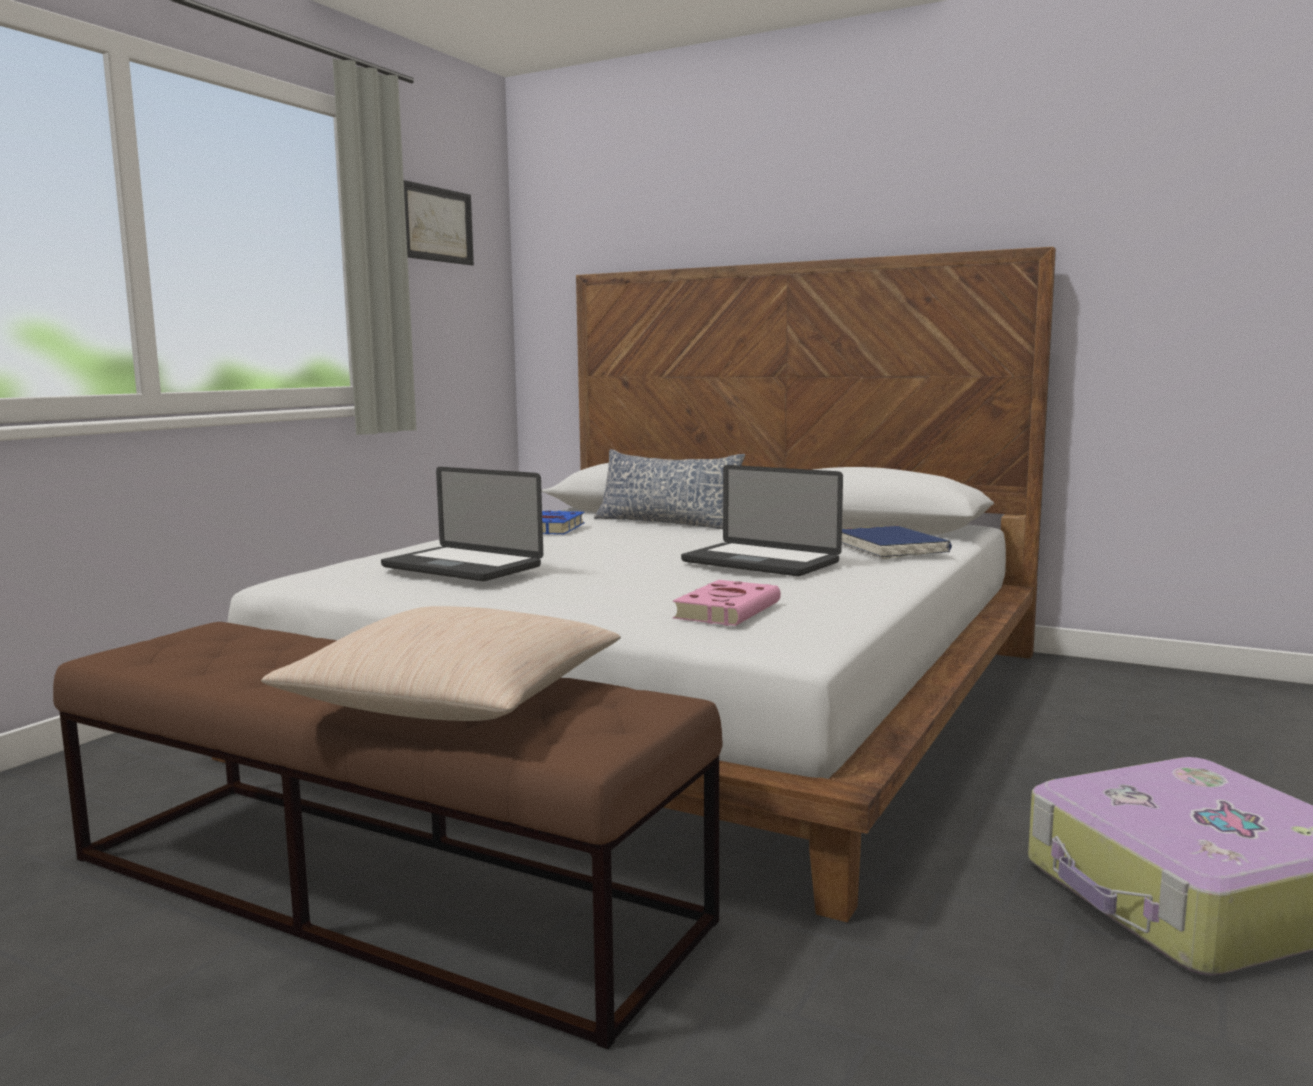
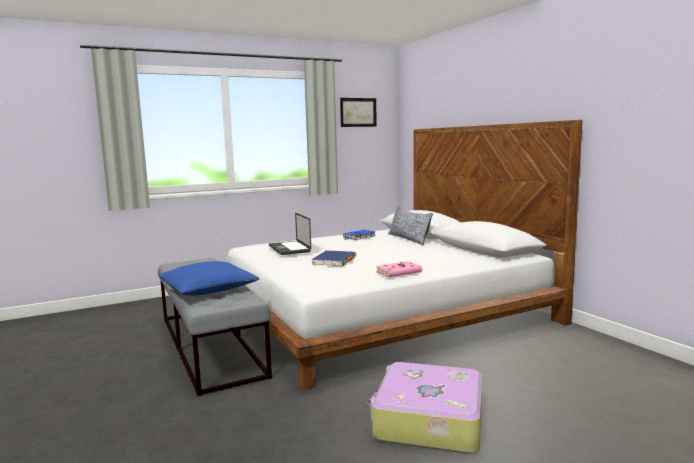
camera: 35 degrees right, 0 degrees up
(379, 889) = (210, 345): brown bench -> grey bench
(457, 700) = (208, 290): beige pillow -> blue pillow
(728, 610) = (325, 276): pink book -> pink book (399, 272)
(760, 562) = (386, 260): laptop -> none
(890, 548) = (456, 261): blue book -> blue book (334, 261)

